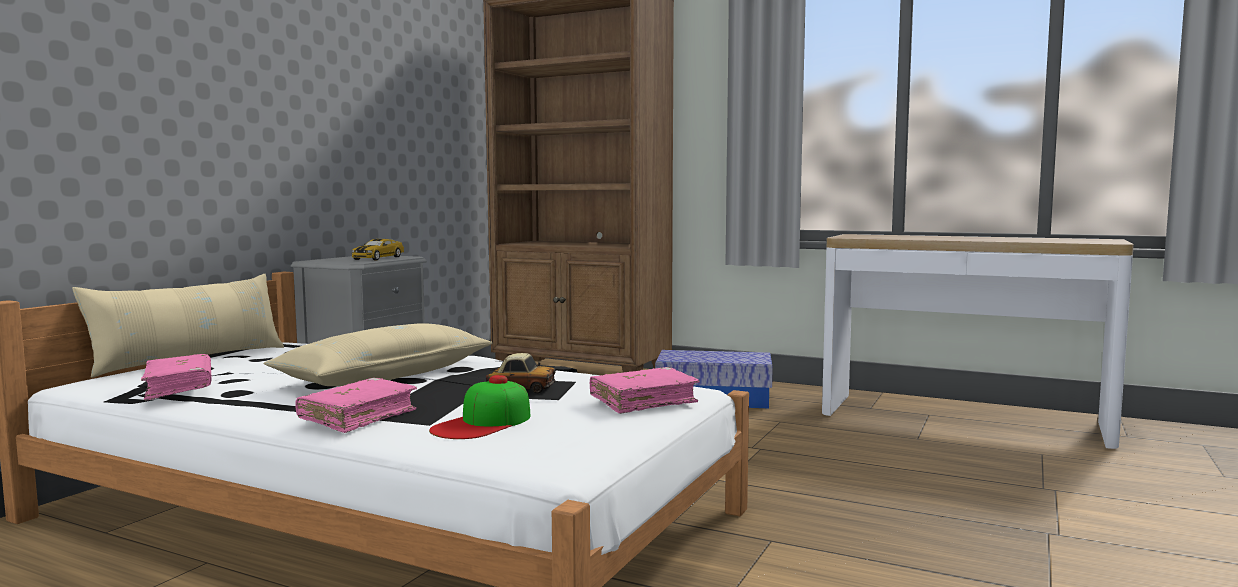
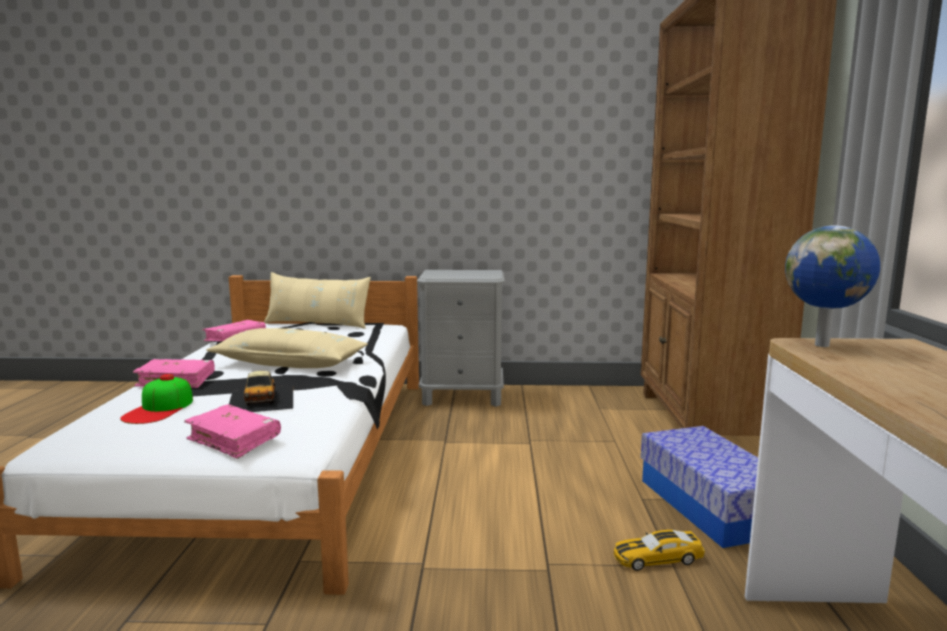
camera: 65 degrees right, 5 degrees up
(378, 258) = (468, 275): toy car -> toy car (657, 558)
(483, 423) = (159, 409): cap -> cap turned 90 degrees counterclockwise
(850, 236) = (824, 345): none -> globe

